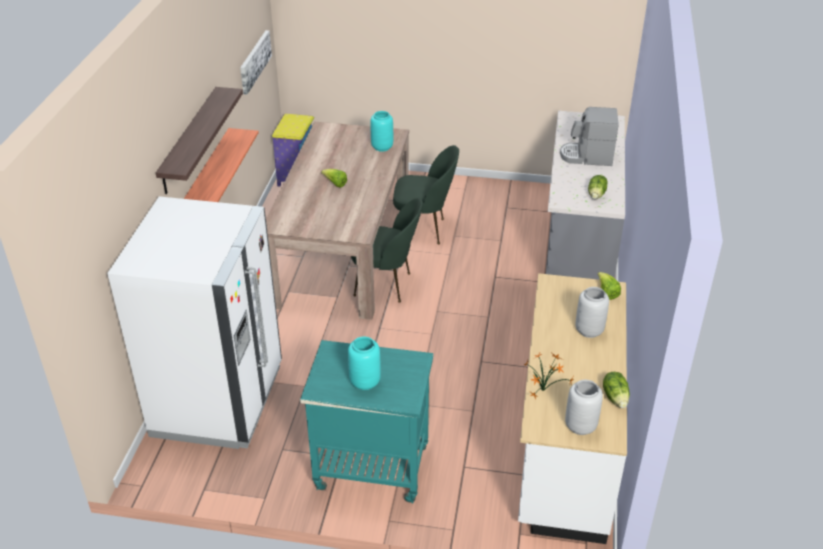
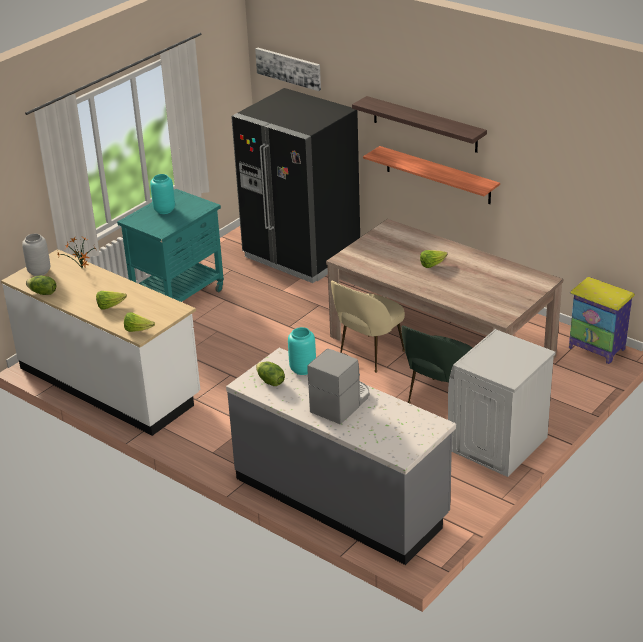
camera: 120 degrees right, 5 degrees down
(218, 400) = (301, 255): white fridge -> black fridge
(254, 61) = (586, 186): picture -> picture (289, 68)
(381, 147) = (479, 303): turquoise vase -> turquoise vase (302, 369)
(387, 286) = (368, 356): green chair -> beige chair
(455, 191) = (498, 445): none -> white washing machine
(589, 331) = (110, 306): grey vase -> lettuce

